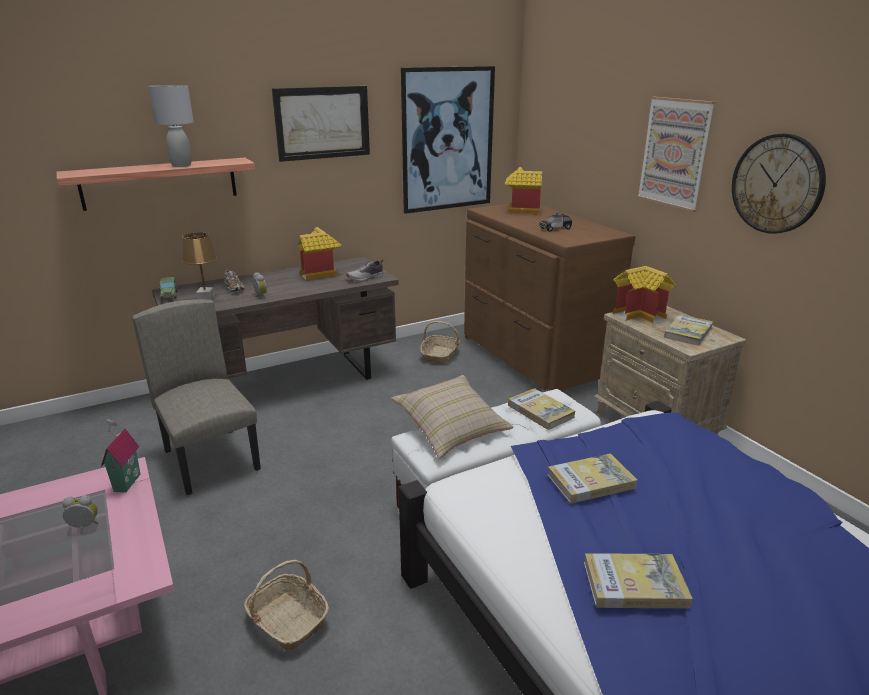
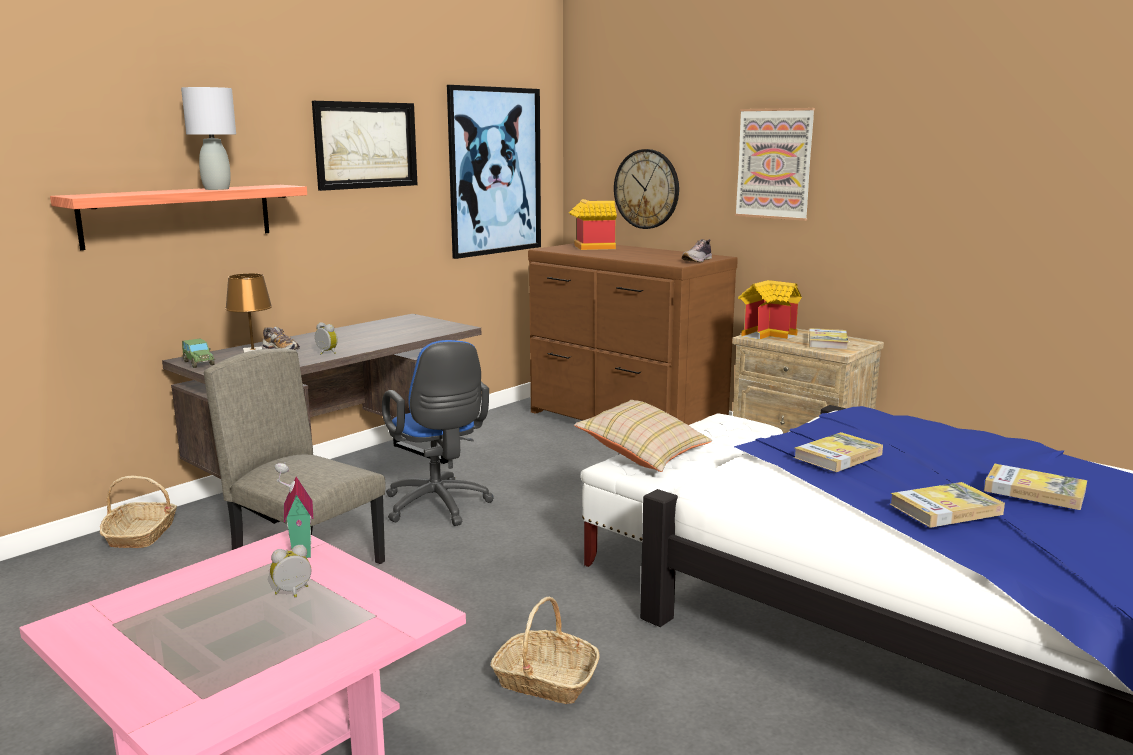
camera: 20 degrees left, 10 degrees down
(321, 274) = (378, 330): toy house -> none
(333, 423) = (439, 507): none -> blue office chair
(366, 278) = (441, 329): shoe -> shoe (698, 260)
(440, 355) = (515, 431): basket -> basket (141, 534)
(540, 411) = (721, 429): book -> book (1034, 491)
(555, 228) = (650, 257): toy car -> none
(777, 184) = (892, 180): wall clock -> wall clock (646, 189)

